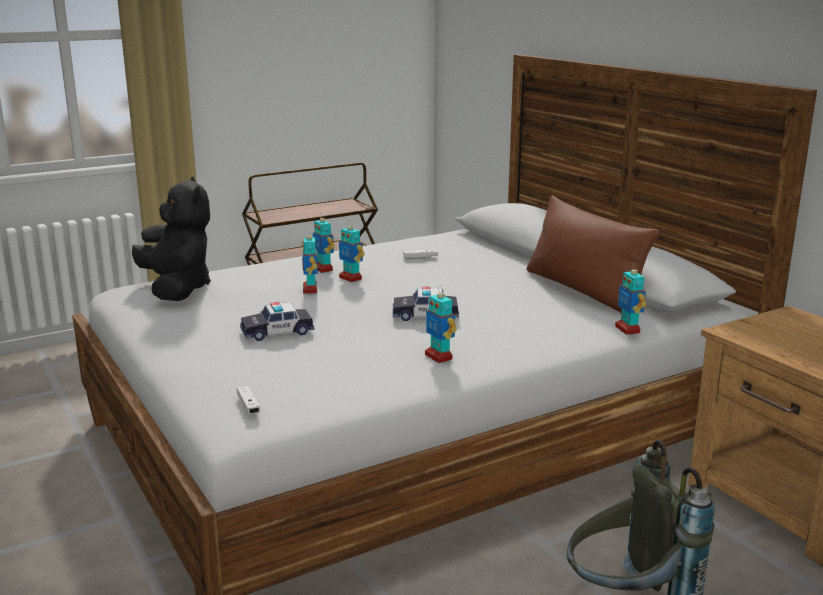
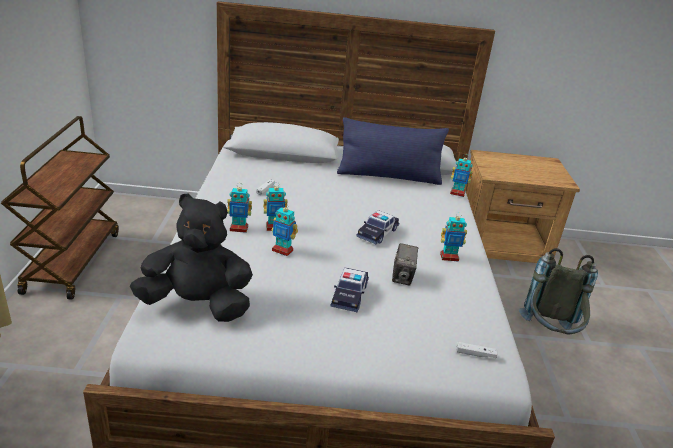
camera: 60 degrees left, 10 degrees up
(350, 345) = (402, 277): none -> camera
(583, 290) = (388, 176): brown pillow -> blue pillow

